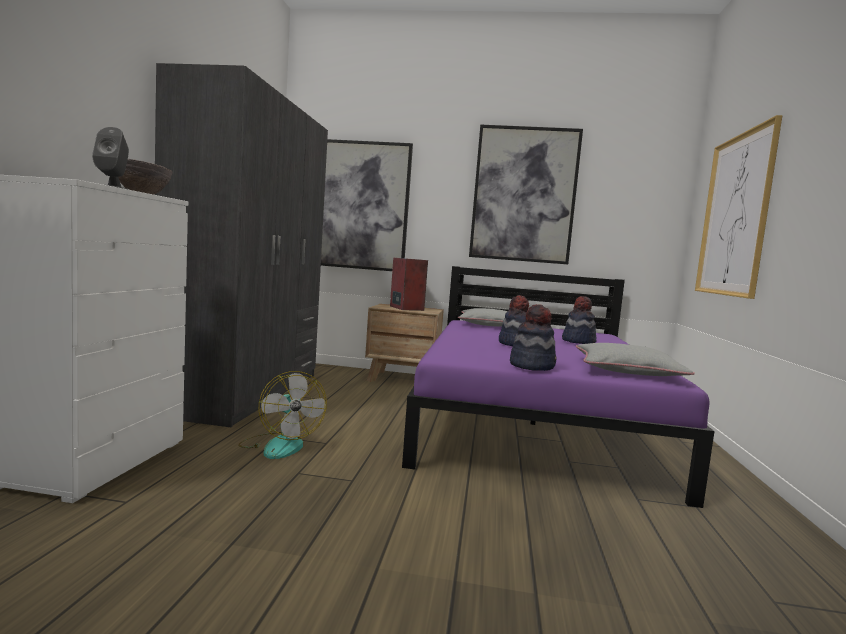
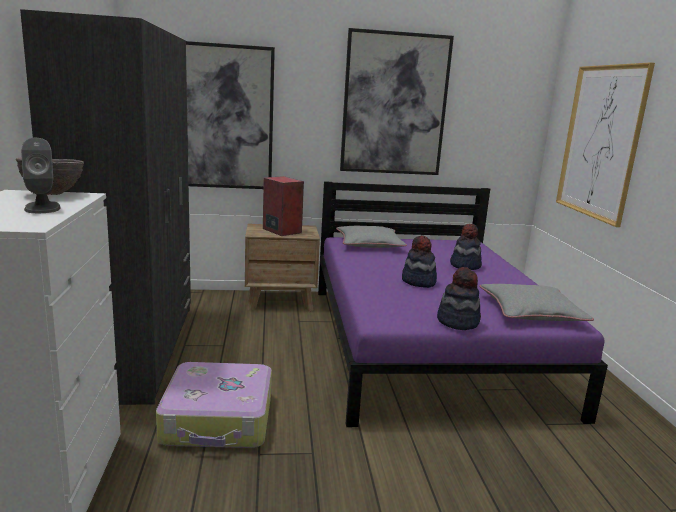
camera: 15 degrees left, 10 degrees up
(280, 445) = (219, 420): fan -> suitcase

